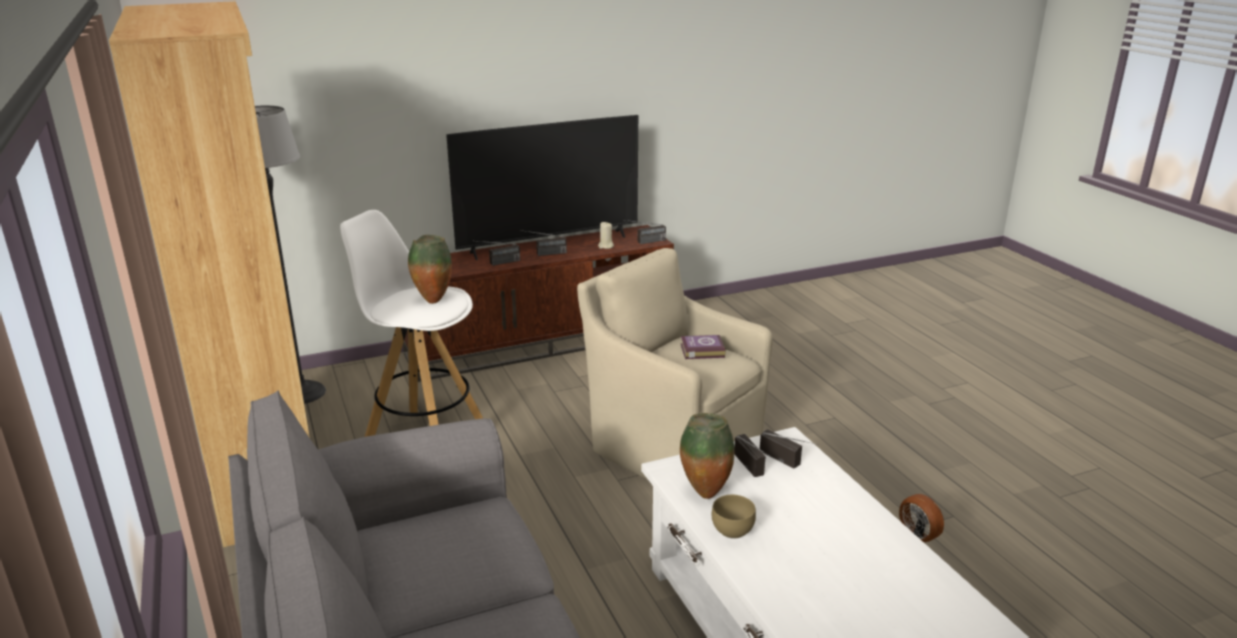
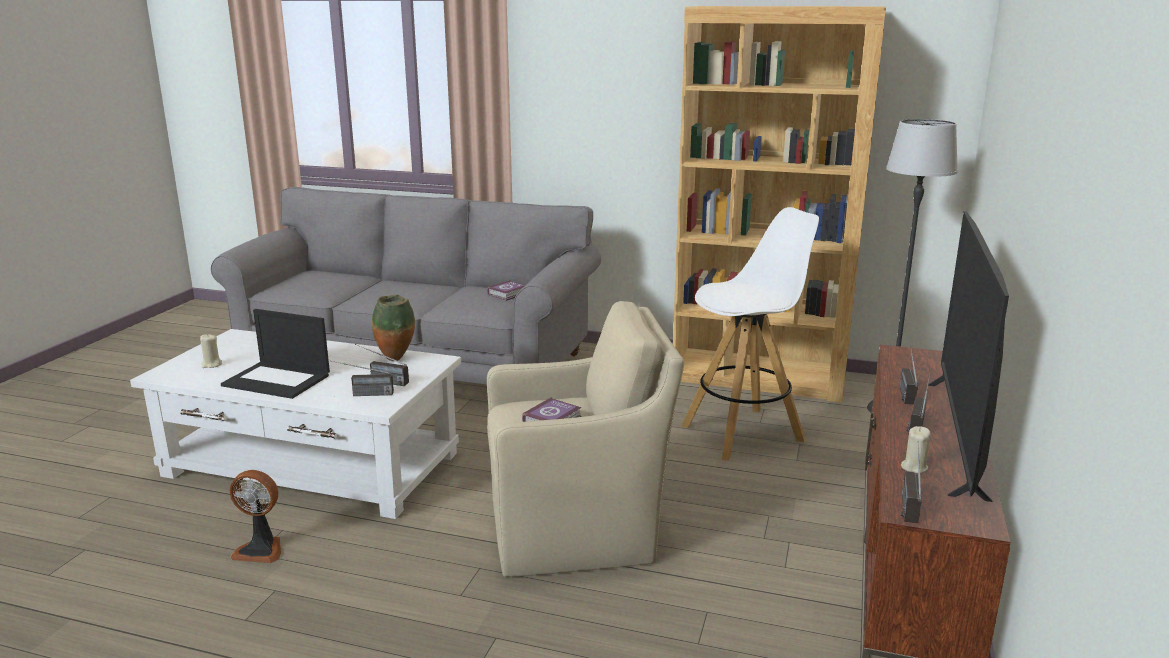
camera: 130 degrees right, 5 degrees down
(404, 541) = (509, 294): none -> book
(432, 300) = (741, 296): vase -> none
(731, 530) = (355, 353): brown bowl -> none
(852, 529) = (278, 380): none -> laptop
(913, 611) = (211, 364): none -> beige candle

